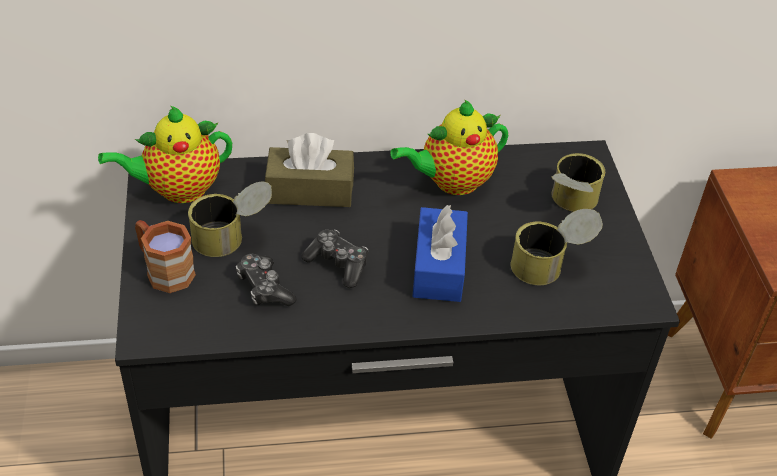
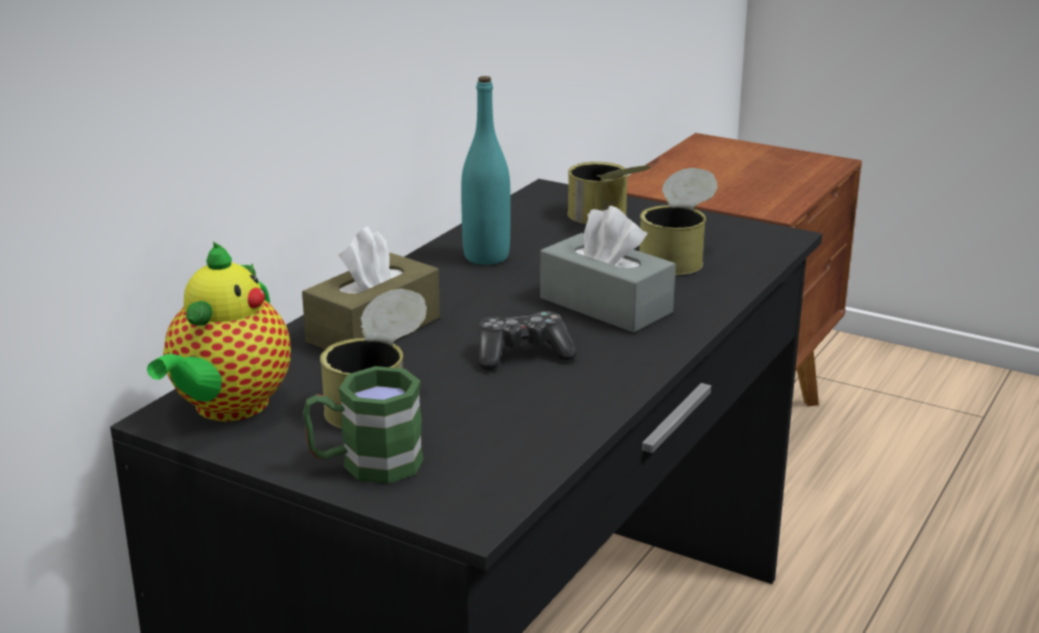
camera: 50 degrees left, 20 degrees down
(164, 270) = (365, 464): brown mug -> green mug
(264, 288) = (498, 409): game controller -> none
(438, 267) = (605, 305): blue tissue box -> grey tissue box
(452, 182) = (486, 257): teapot -> turquoise bottle

